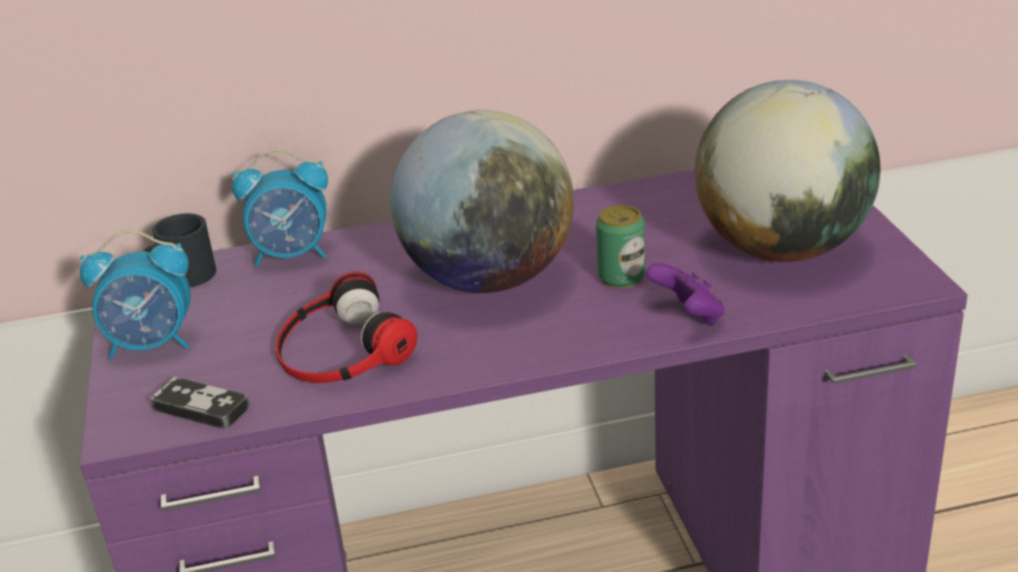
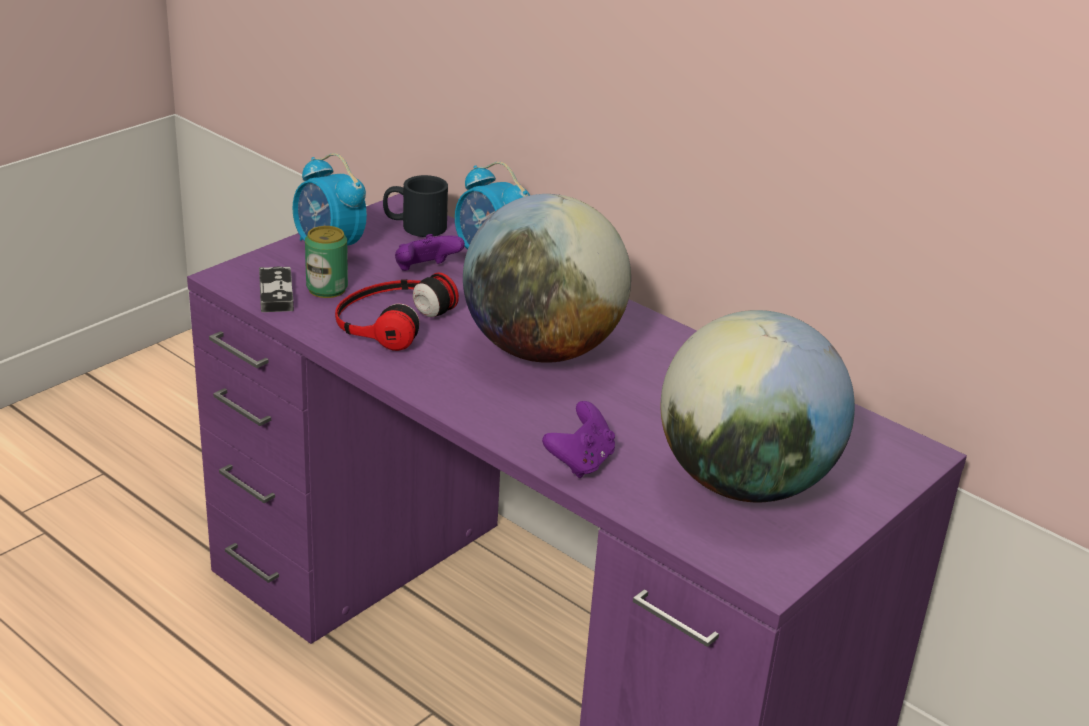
camera: 50 degrees right, 0 degrees up
(274, 300) = (425, 271): none -> purple game controller
(621, 277) = (608, 411): can -> can (327, 289)

